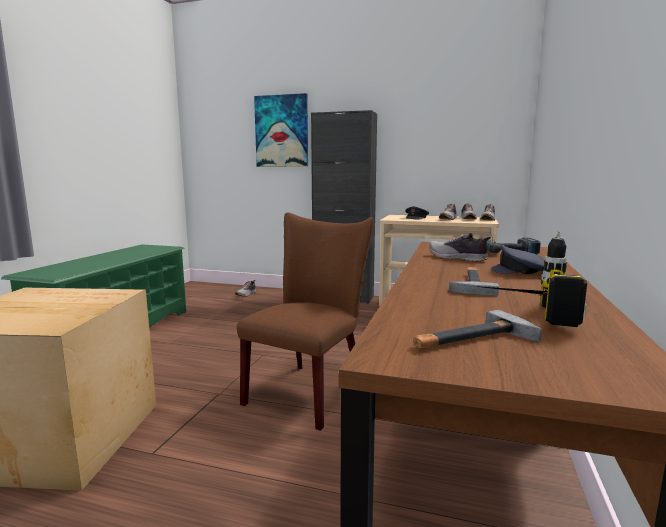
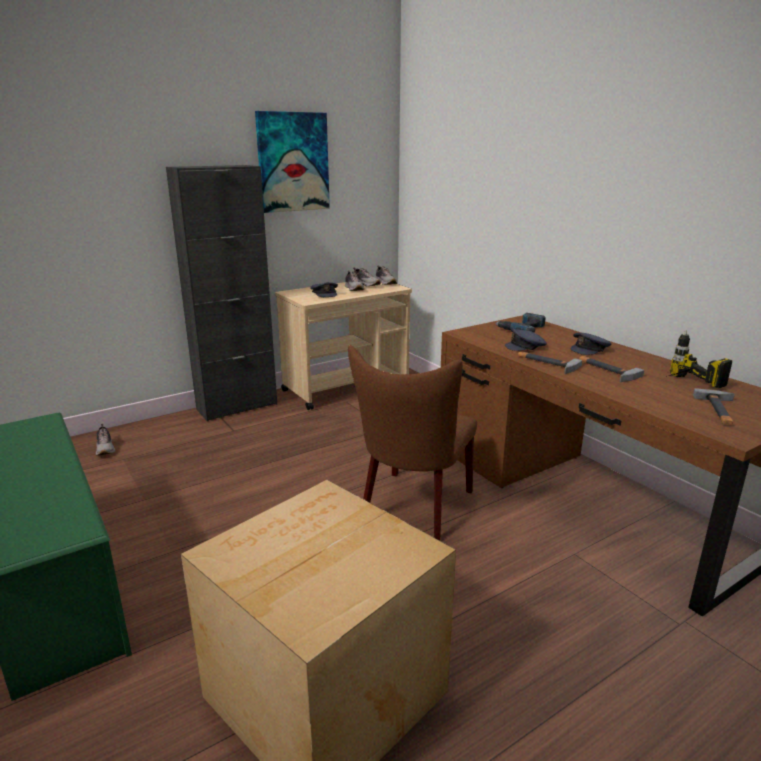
camera: 50 degrees left, 10 degrees up
(282, 131) = (101, 190): picture -> picture (293, 162)
(310, 390) = (413, 509): brown chair -> brown chair turned 135 degrees counterclockwise
(428, 267) = (546, 363): none -> hammer
(457, 258) = (526, 346): shoe -> grey cap

